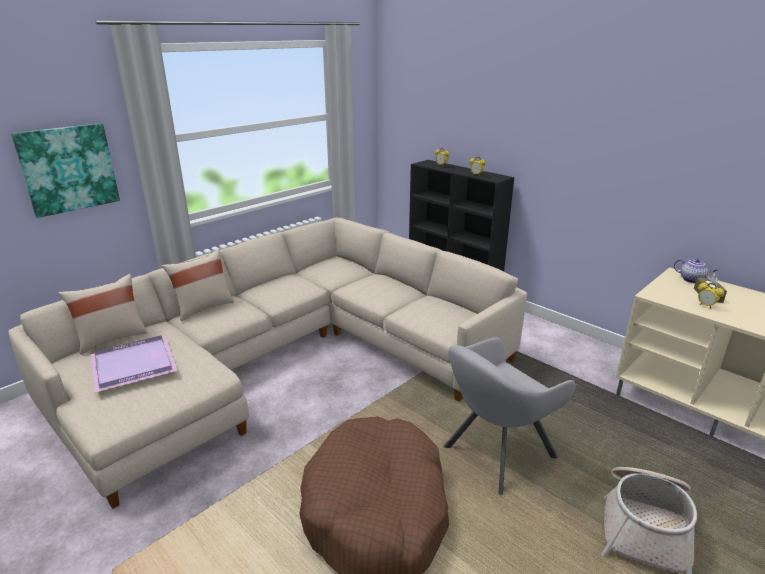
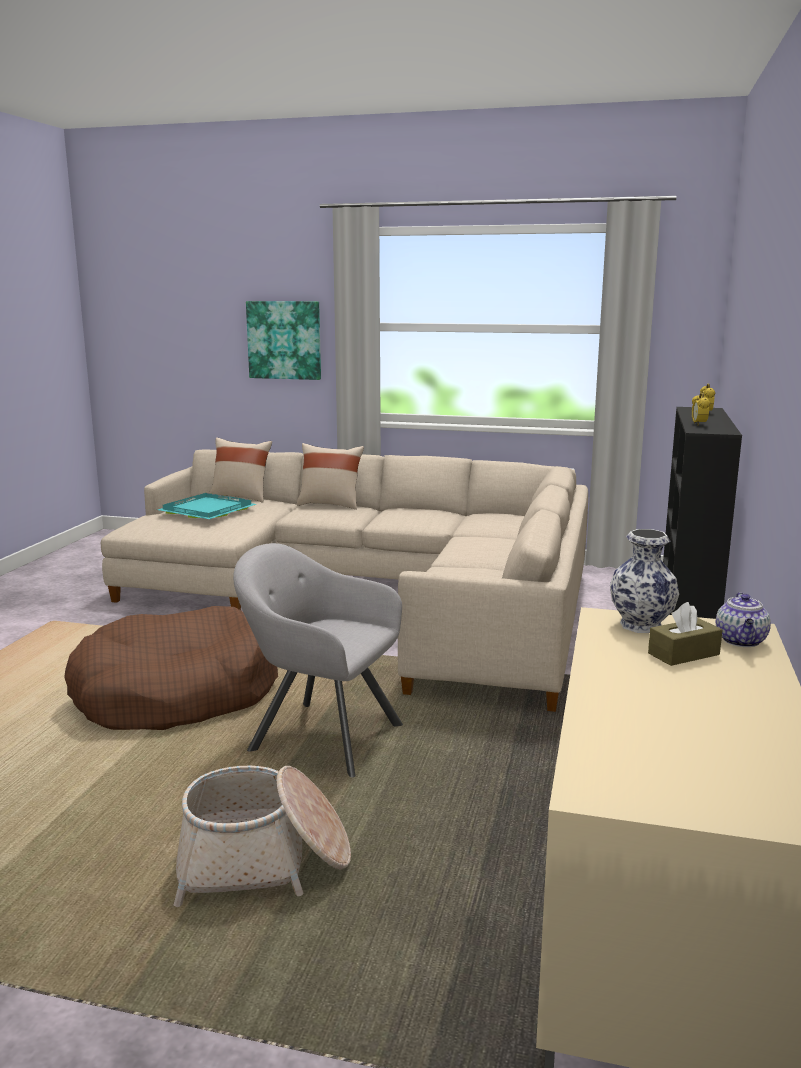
camera: 60 degrees right, 10 degrees down
(132, 366) = (205, 510): purple tray -> turquoise tray
(667, 292) = (640, 625): none -> vase
(706, 306) = (627, 653): alarm clock -> none

